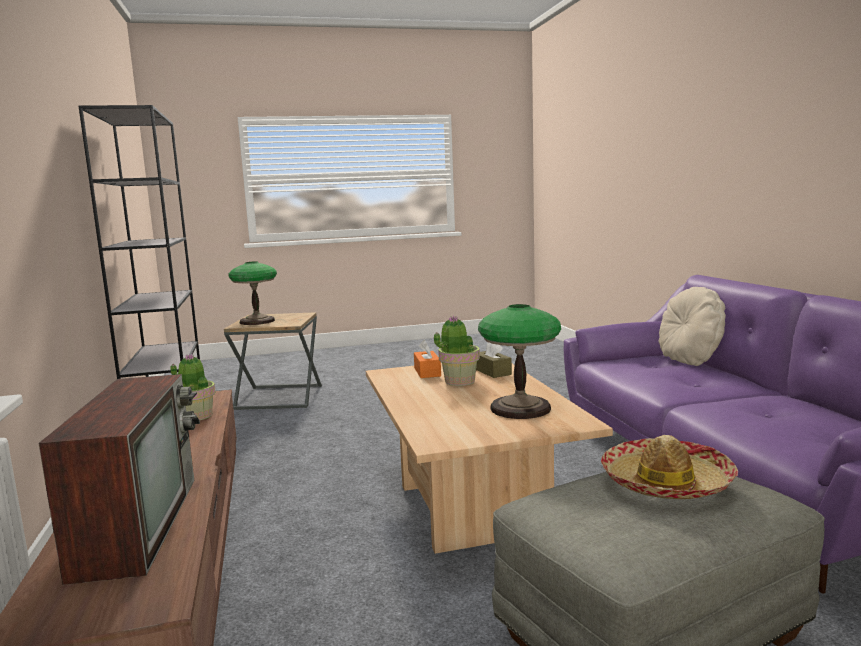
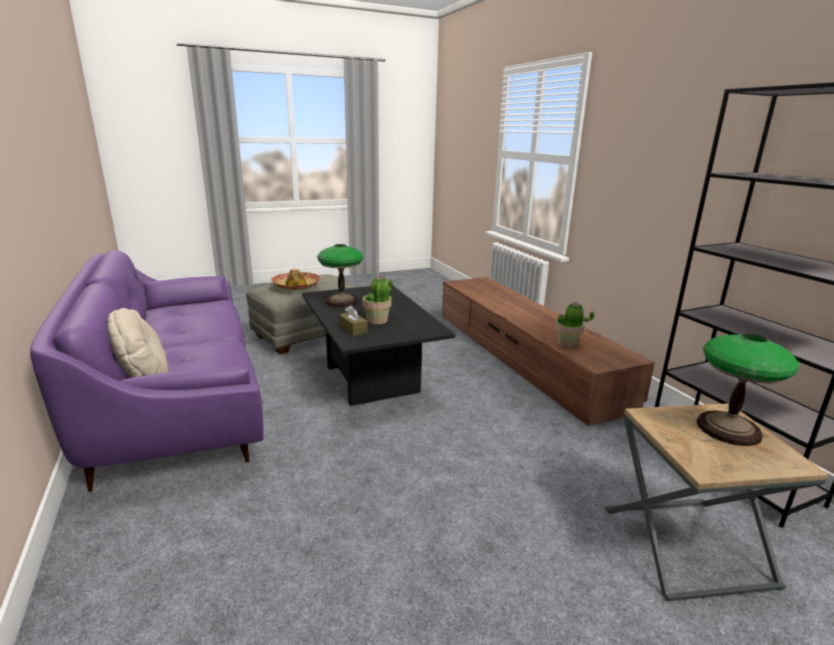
camera: 170 degrees right, 10 degrees up
(138, 523) = (494, 296): television -> none
(427, 372) = (403, 330): orange tissue box -> none
(472, 507) = (371, 379): beige coffee table -> black coffee table

